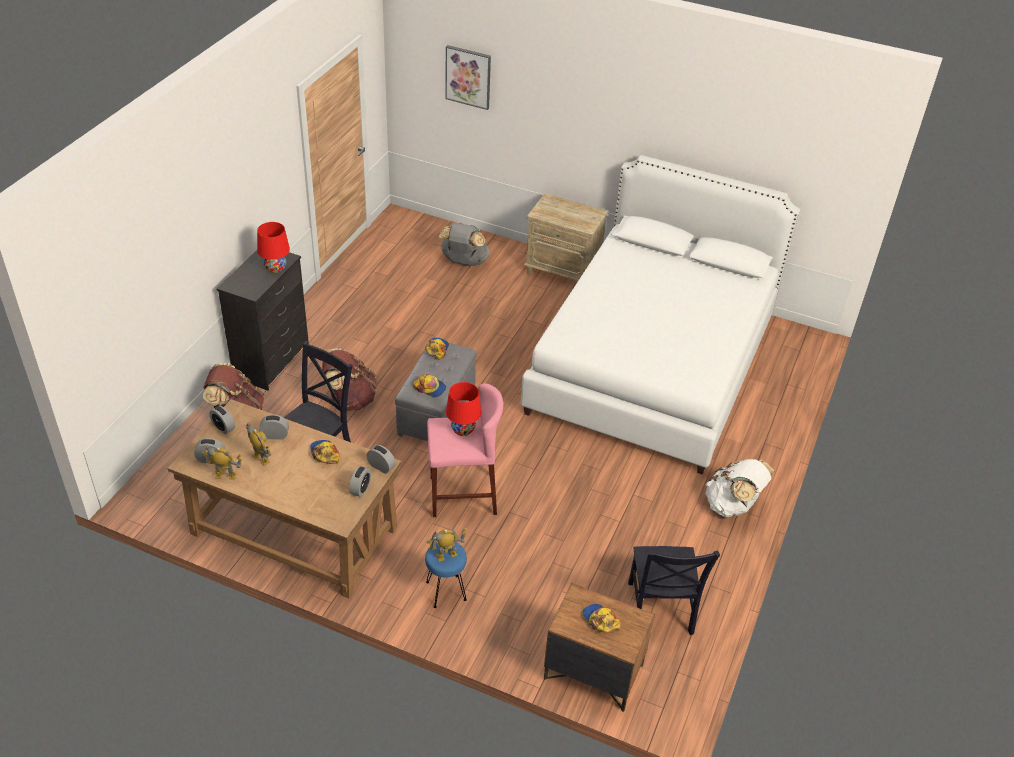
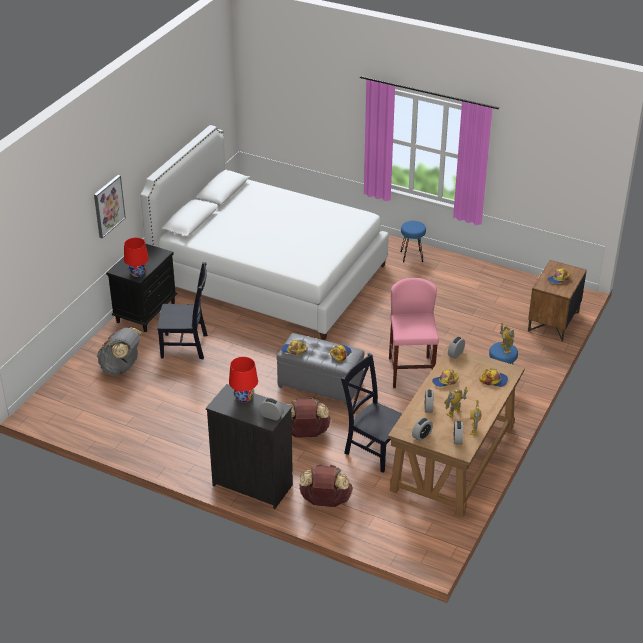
camera: 85 degrees left, 5 degrees down
(322, 502) = (493, 380): none -> cap
(361, 489) = (478, 363): alarm clock -> alarm clock (271, 416)
(463, 429) = (408, 321): red table lamp -> red table lamp (138, 273)
(468, 77) = (40, 234): picture -> picture (108, 206)
(563, 271) = (146, 312): beige nightstand -> black nightstand
(659, 611) = (502, 293): black chair -> black chair (186, 346)
(732, 505) = (412, 256): white backpack -> blue stool

